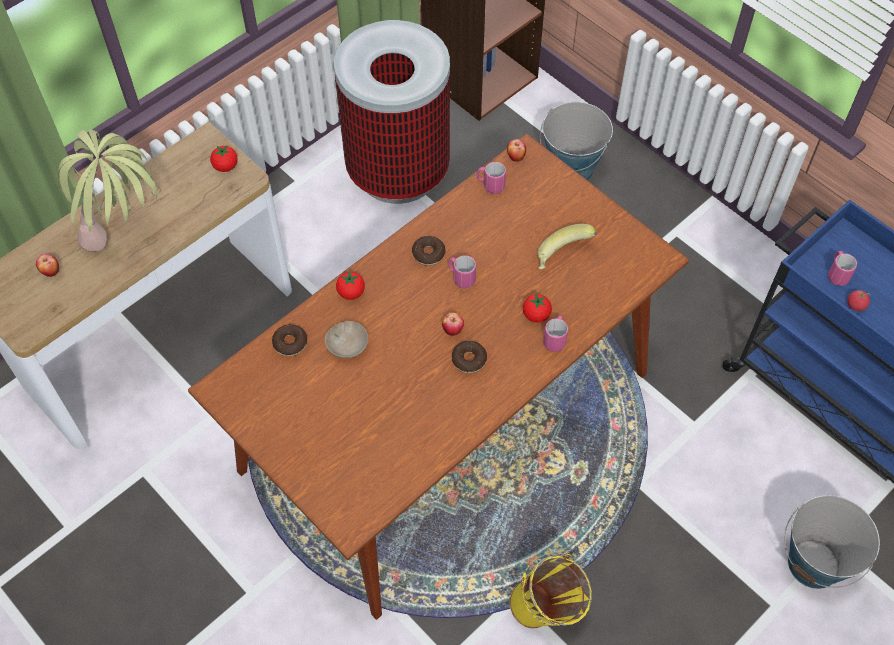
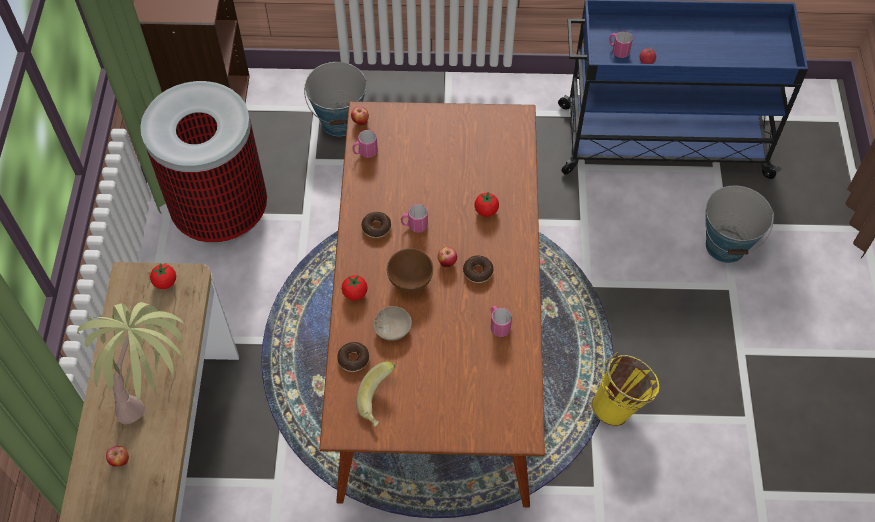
camera: 45 degrees left, 0 degrees up
(406, 319) = (410, 280): none -> brown bowl
(555, 339) = (514, 216): pink mug -> pink mug (498, 325)
(563, 257) = (462, 162): banana -> banana (380, 401)

